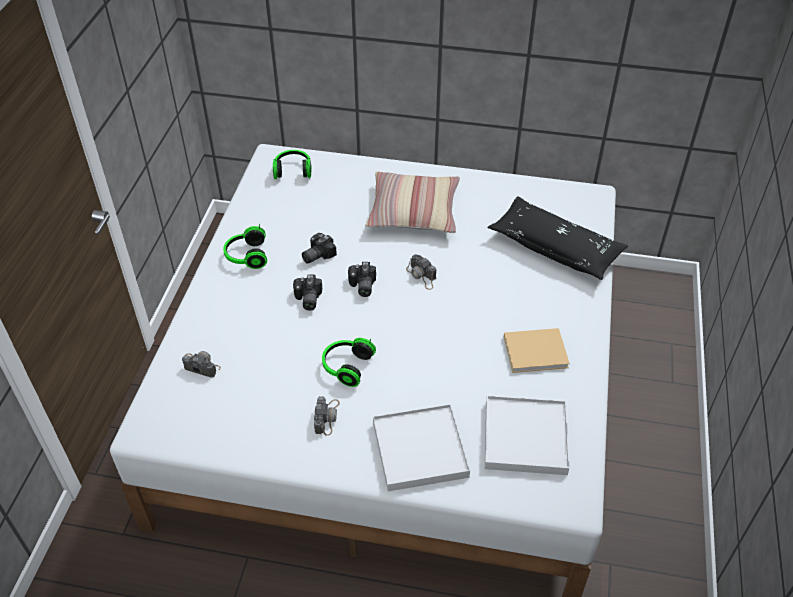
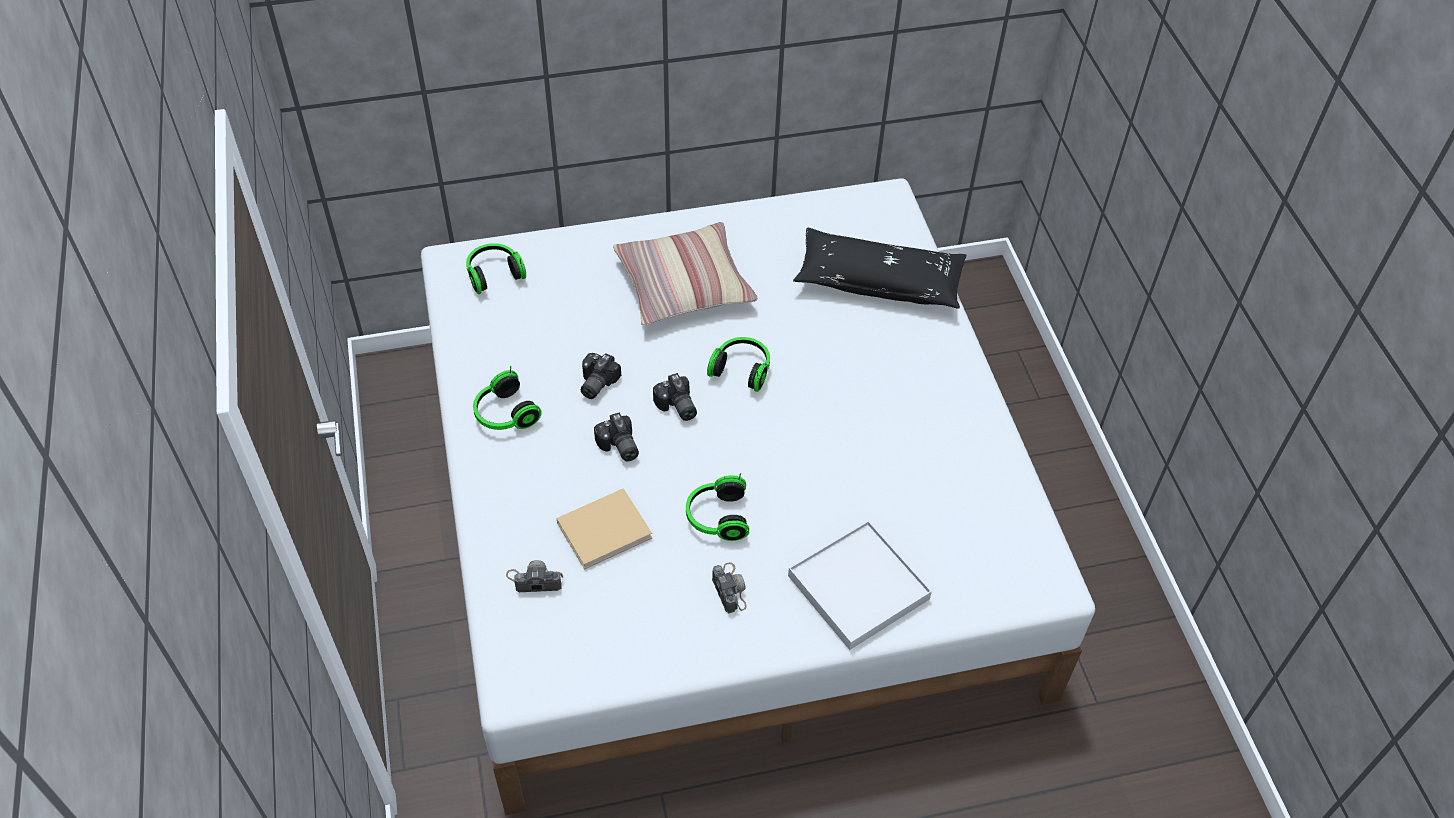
camera: 25 degrees left, 5 degrees up
(422, 276) = (742, 369): camera -> headphones
(525, 437) = (965, 529): white tray -> none
(537, 352) = (926, 421): beige book -> beige book (607, 529)

